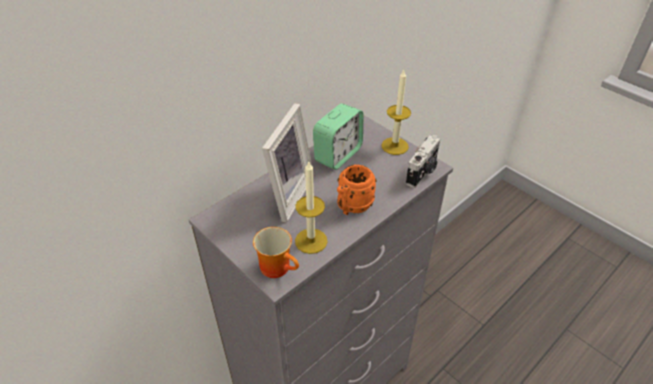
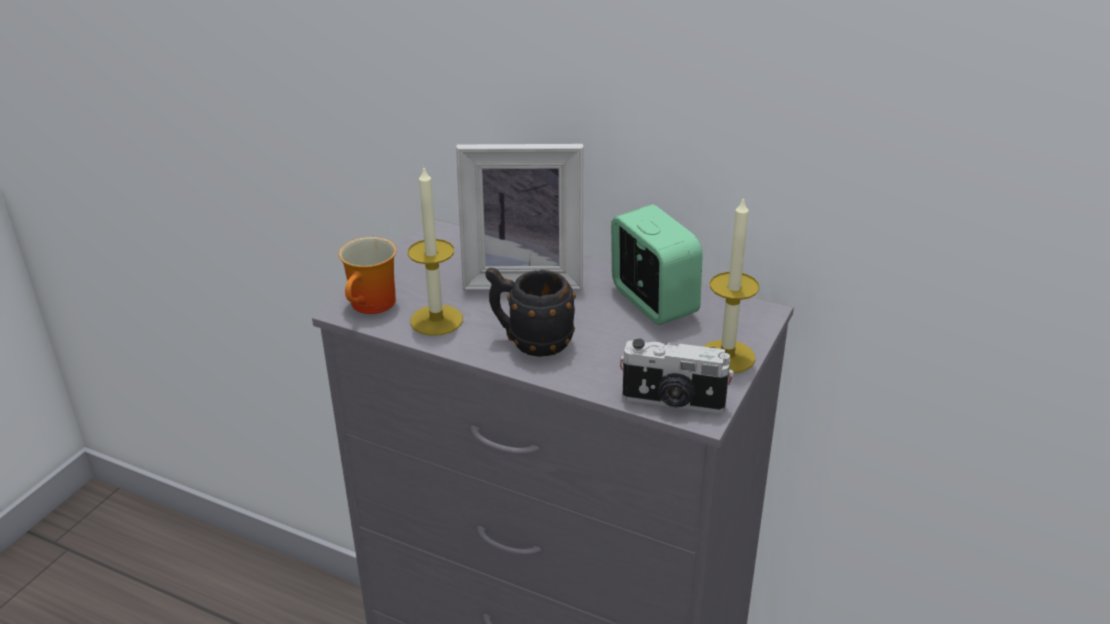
camera: 70 degrees right, 10 degrees down
(338, 155) = (653, 302): alarm clock -> alarm clock turned 135 degrees counterclockwise
(352, 207) = (530, 342): orange mug -> black mug

